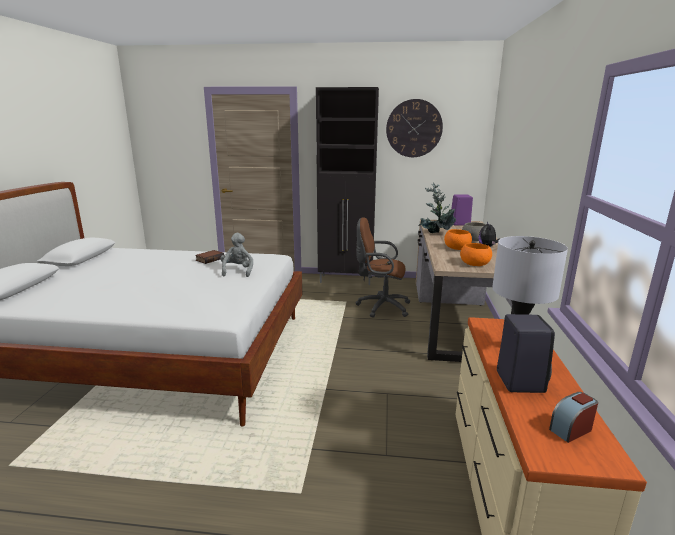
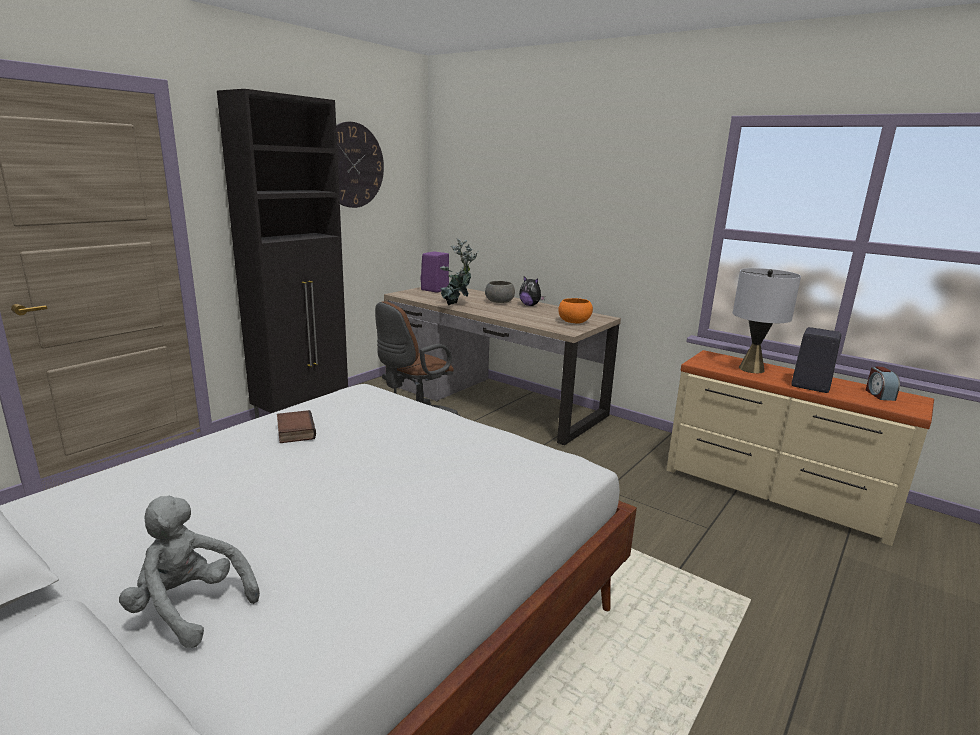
camera: 60 degrees left, 0 degrees up
(237, 271) = (394, 424): grey plush toy -> grey plush toy (189, 607)
(457, 248) = (517, 313): orange bowl -> none

